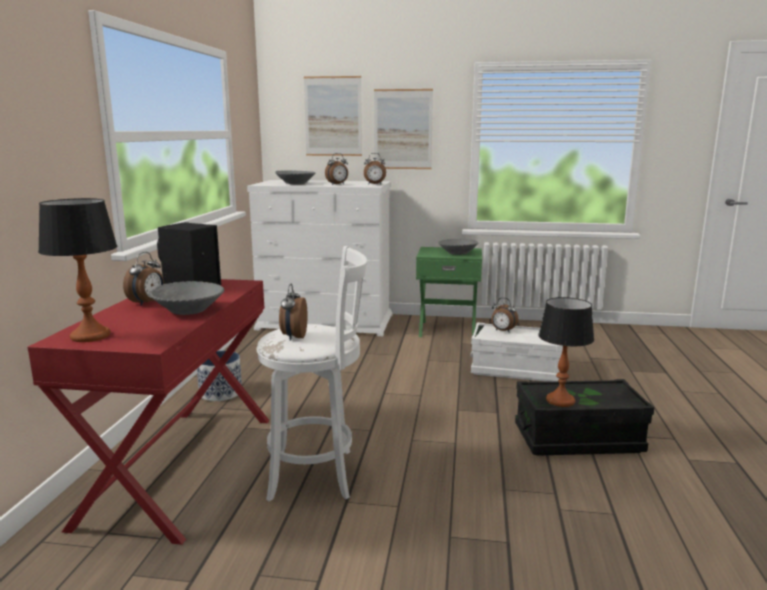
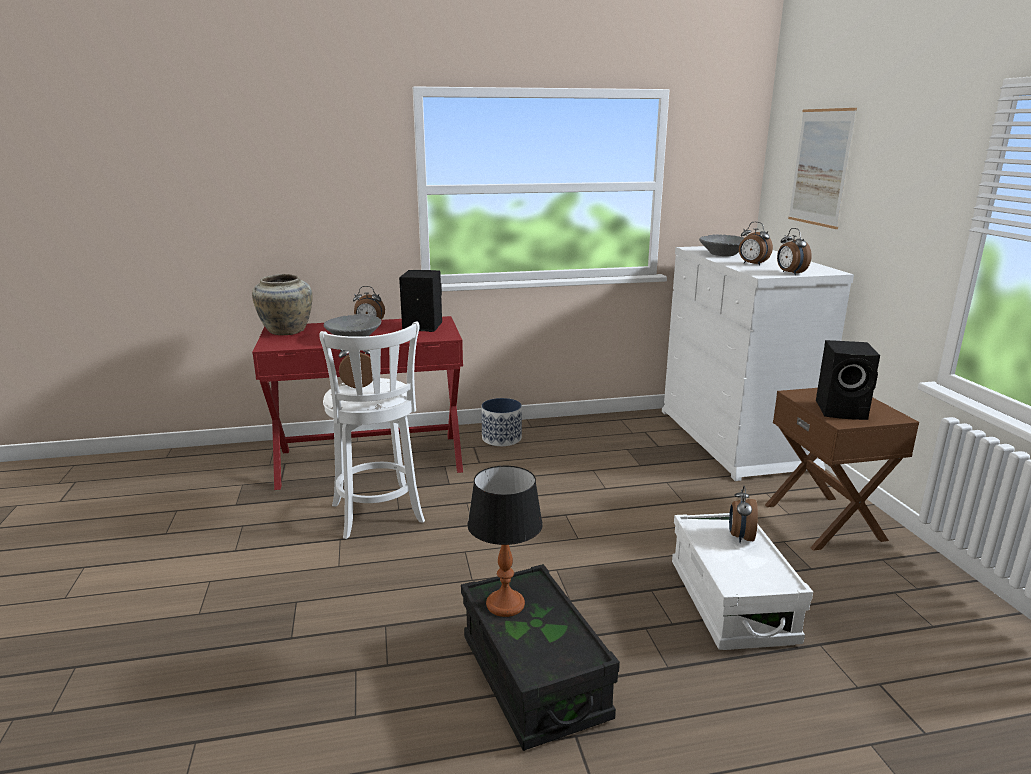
camera: 70 degrees right, 5 degrees up
(90, 336) = (286, 331): table lamp -> beige vase
(403, 129) = (887, 195): picture -> none
(447, 329) = (825, 522): green nightstand -> brown nightstand
(458, 253) = (843, 410): grey bowl -> black speaker

